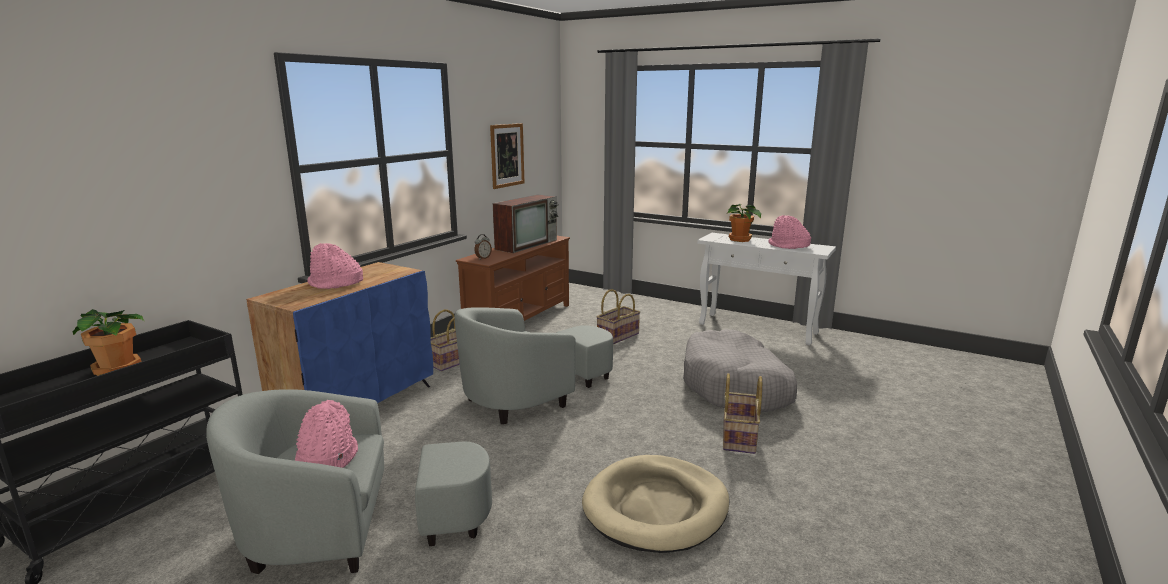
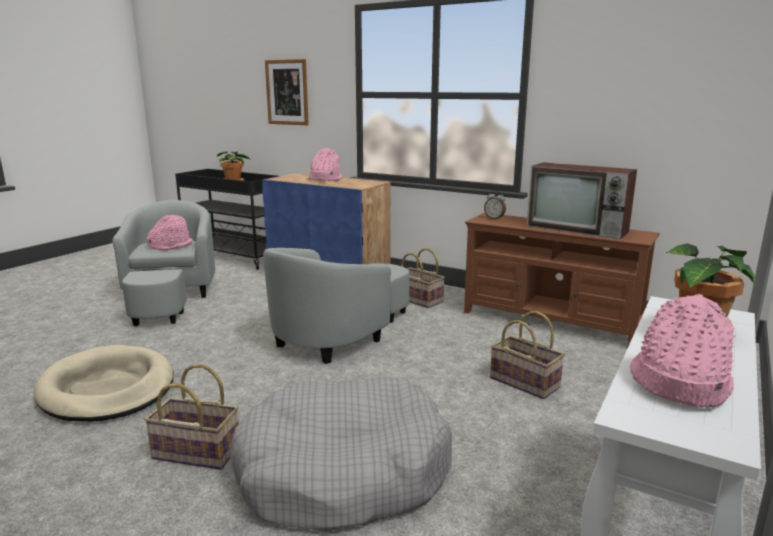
camera: 90 degrees right, 0 degrees up
(507, 155) = (635, 110): picture -> picture (287, 92)
(531, 395) = (339, 334): grey armchair -> grey armchair turned 105 degrees counterclockwise

